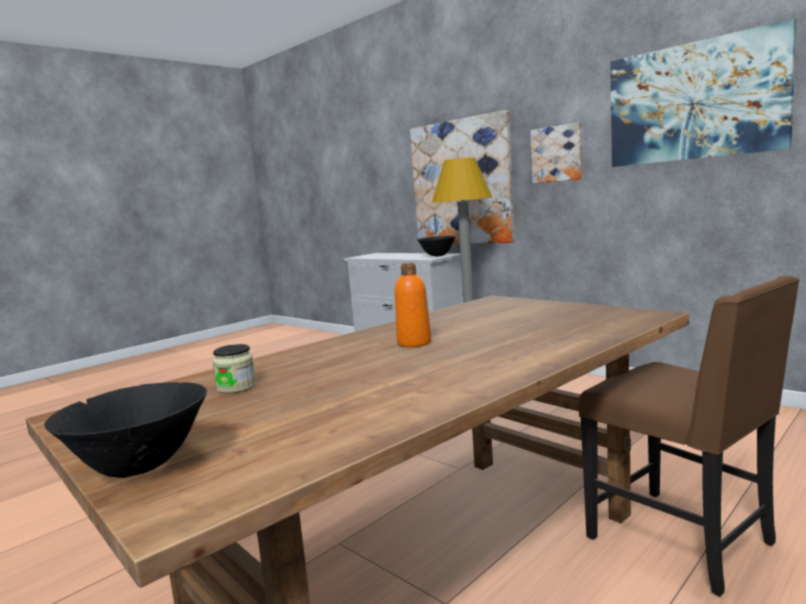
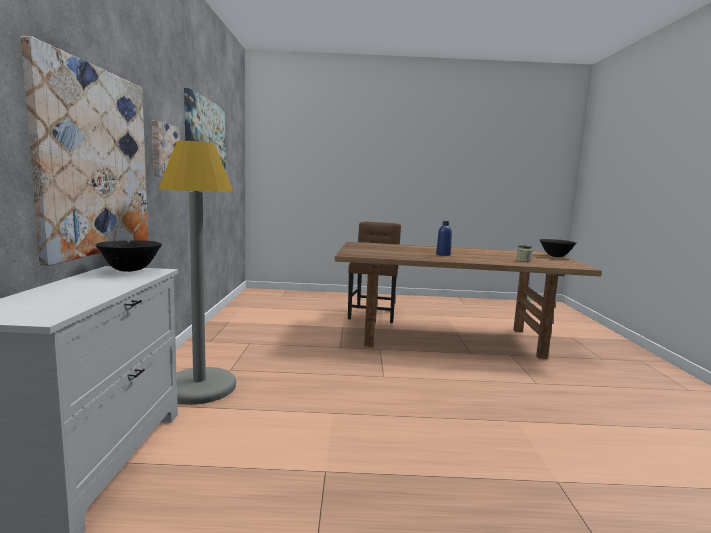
camera: 135 degrees left, 0 degrees up
(414, 343) = (443, 254): orange bottle -> blue bottle

